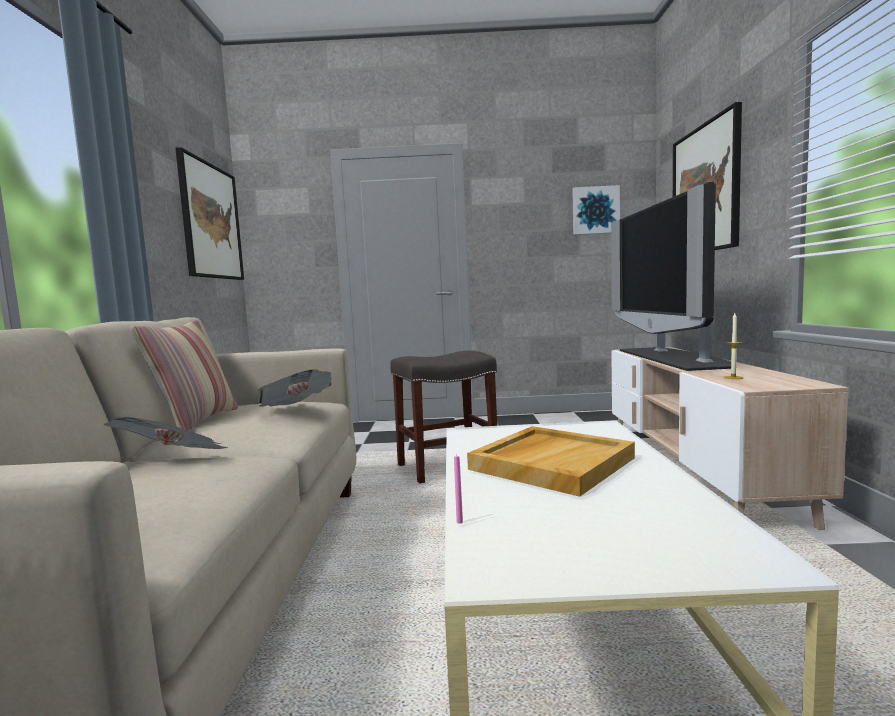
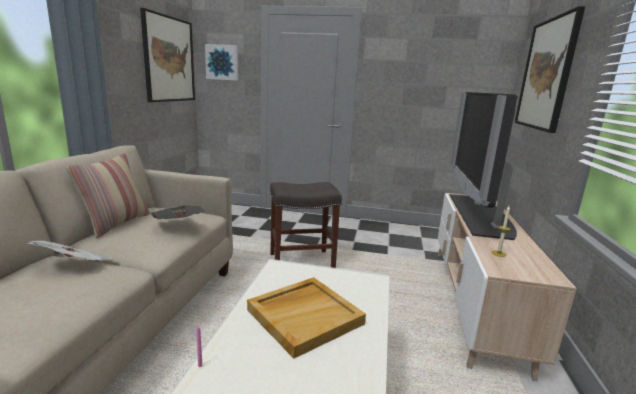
camera: 10 degrees right, 10 degrees up
(595, 210) = (463, 73): picture -> picture (222, 62)

